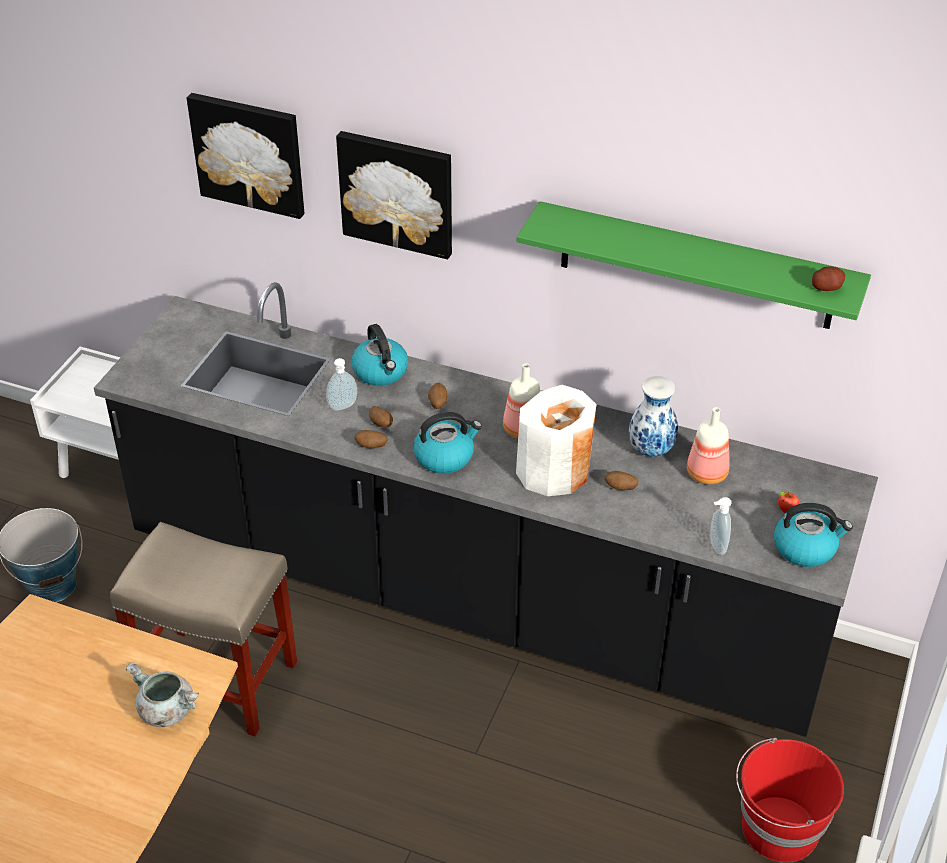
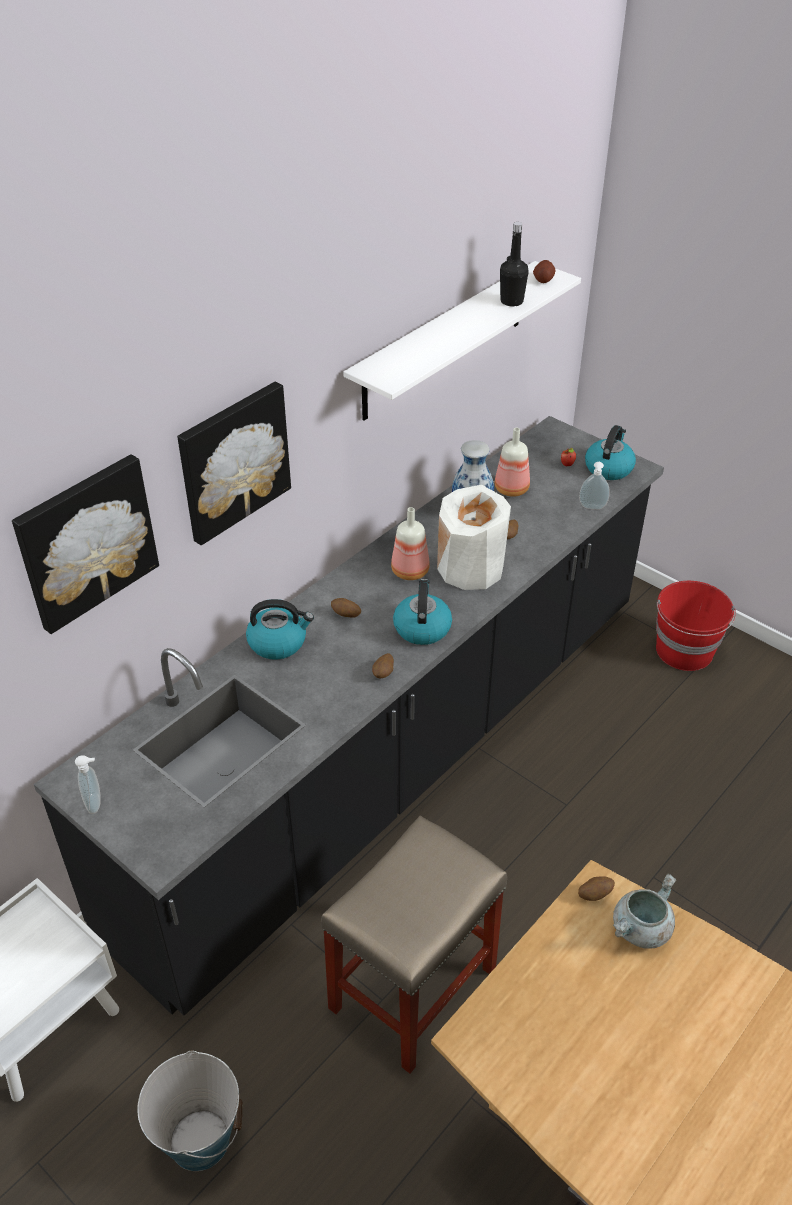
camera: 70 degrees left, 0 degrees up
(343, 407) = (315, 681): soap dispenser -> soap dispenser (96, 803)
(381, 424) = (355, 659): potato -> potato (594, 894)
(696, 266) = (445, 341): green shelf -> white shelf
(756, 274) = (511, 301): none -> black bottle

